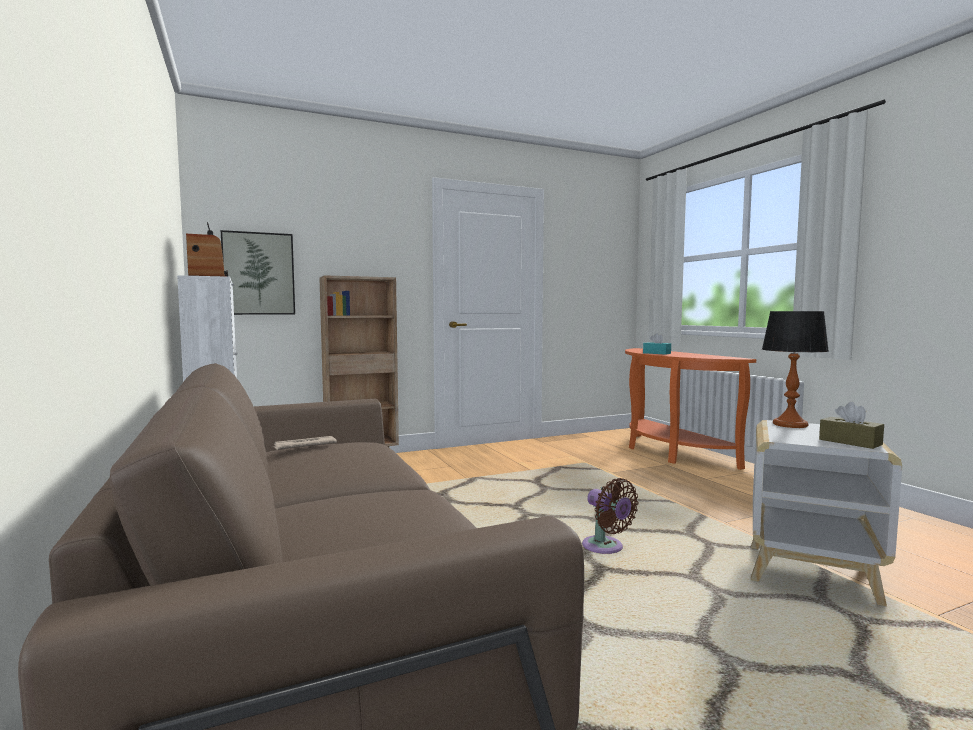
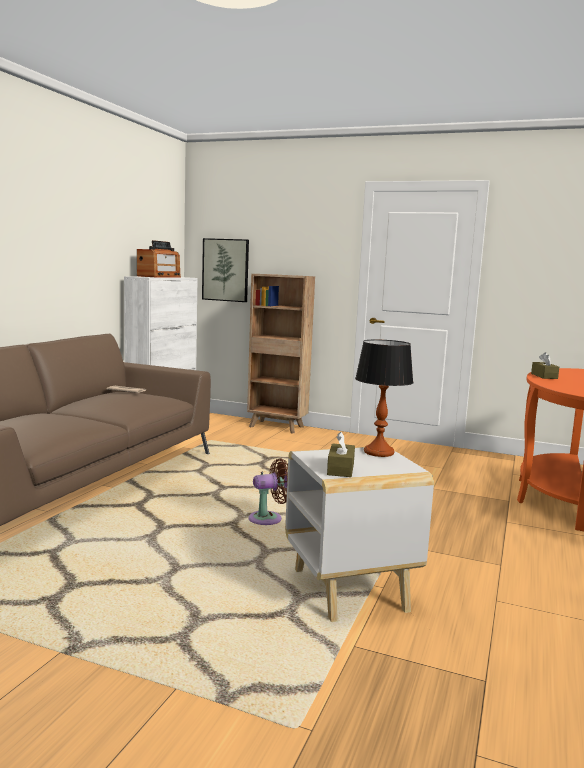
camera: 45 degrees right, 5 degrees up
(606, 548) = (269, 519): brown fan -> brown fan turned 120 degrees counterclockwise
(656, 353) = (544, 376): turquoise tissue box -> brown tissue box

